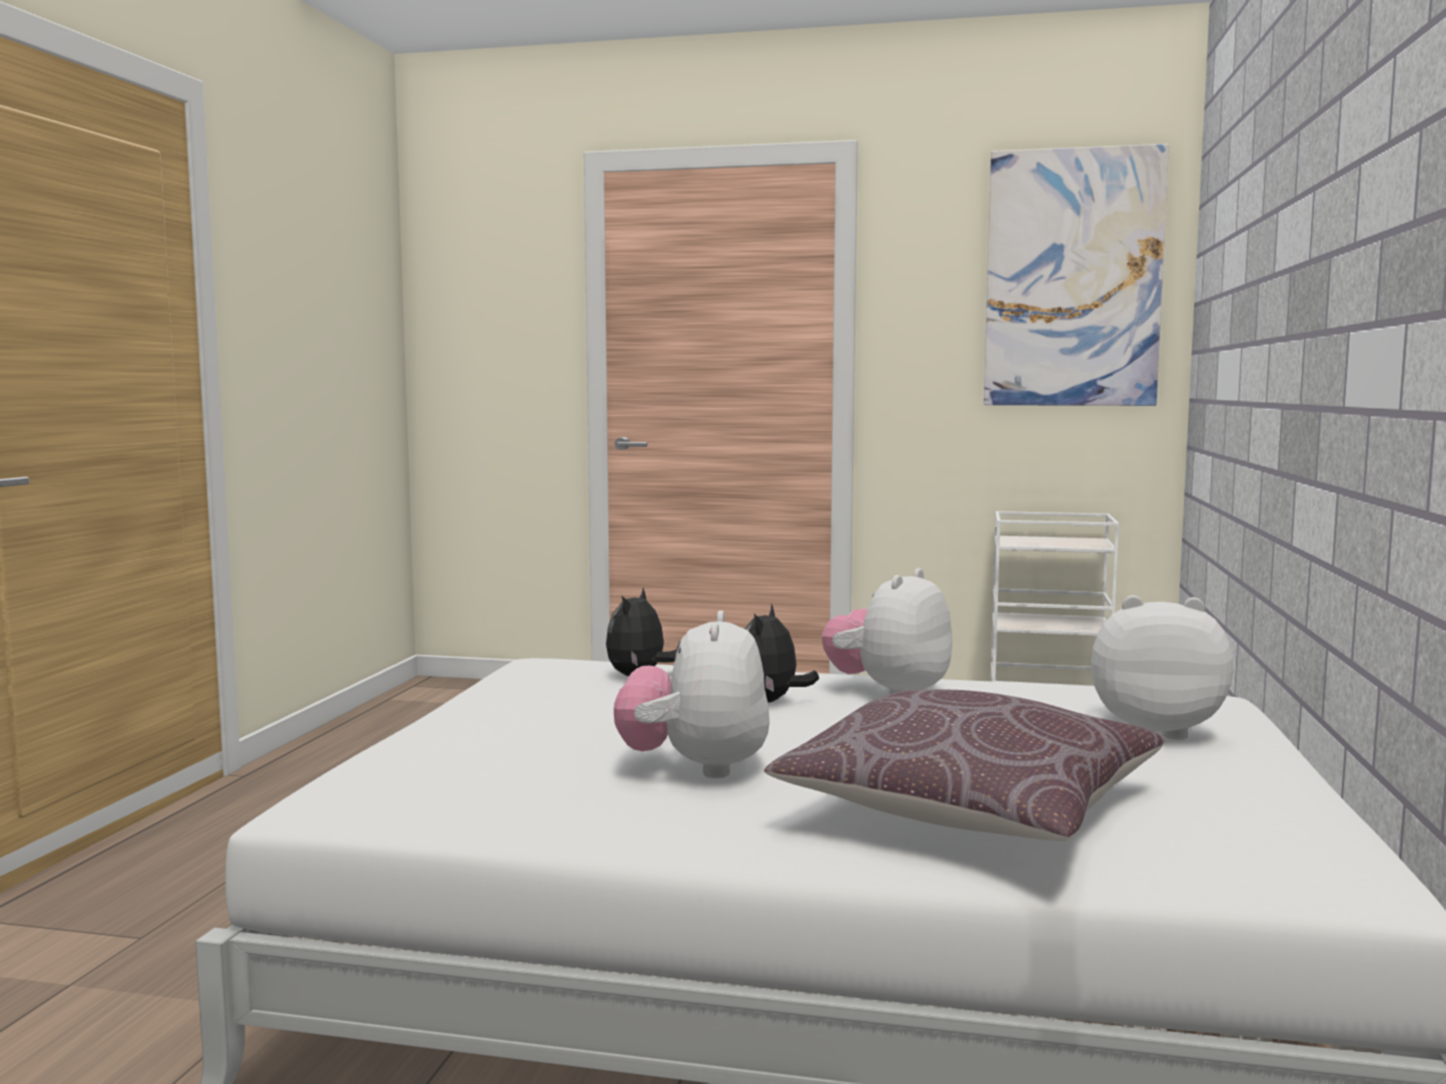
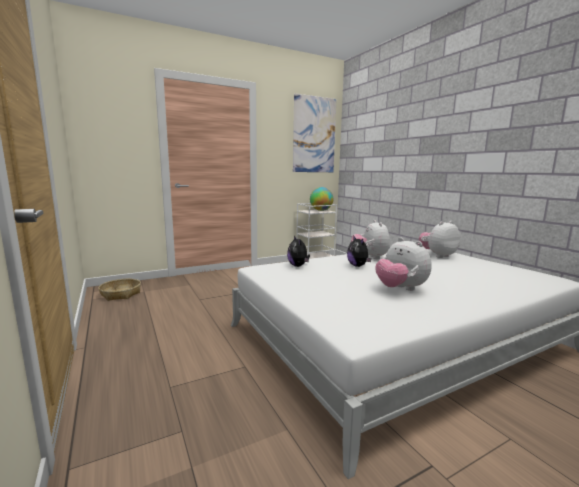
camera: 40 degrees left, 5 degrees up
(444, 701) = (120, 294): none -> basket
(971, 810) = (476, 282): brown pillow -> none
(1075, 541) = (321, 210): none -> globe

